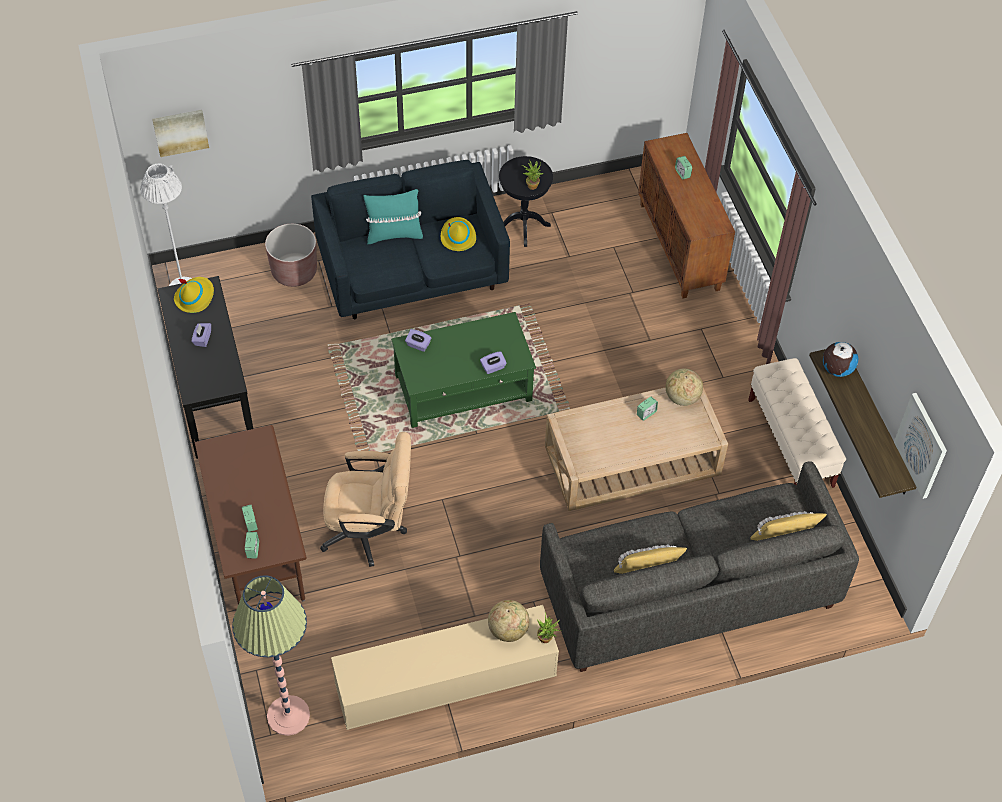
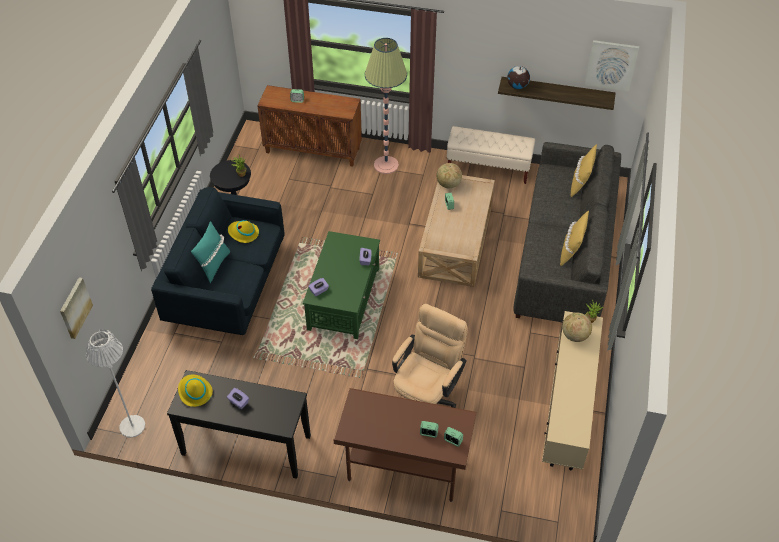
camera: 60 degrees left, 5 degrees down
(288, 715) = (547, 504): floor lamp -> floor lamp (386, 165)
(294, 271) = (173, 351): brown planter -> none

